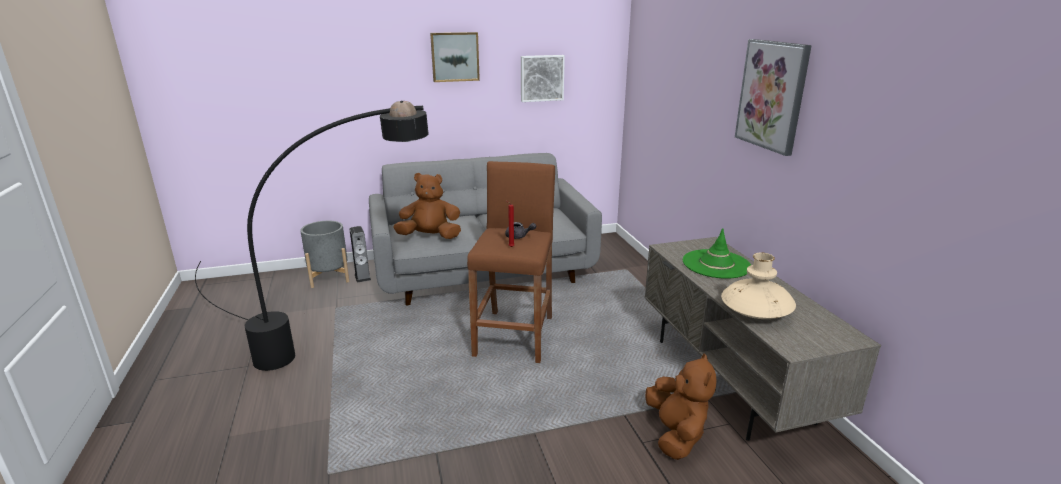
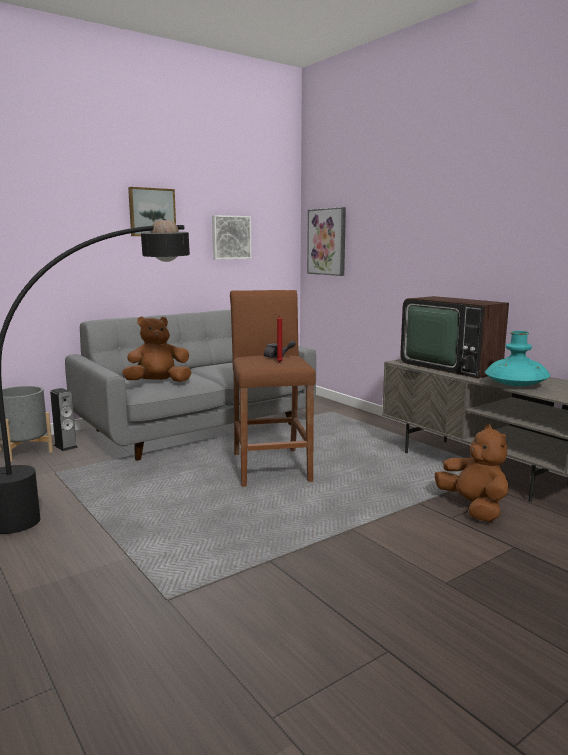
camera: 20 degrees left, 10 degrees down
(716, 264) = (452, 366): green hat -> television
(755, 311) = (515, 384): beige vase -> turquoise vase
(772, 95) = (475, 218): picture -> picture (327, 242)

